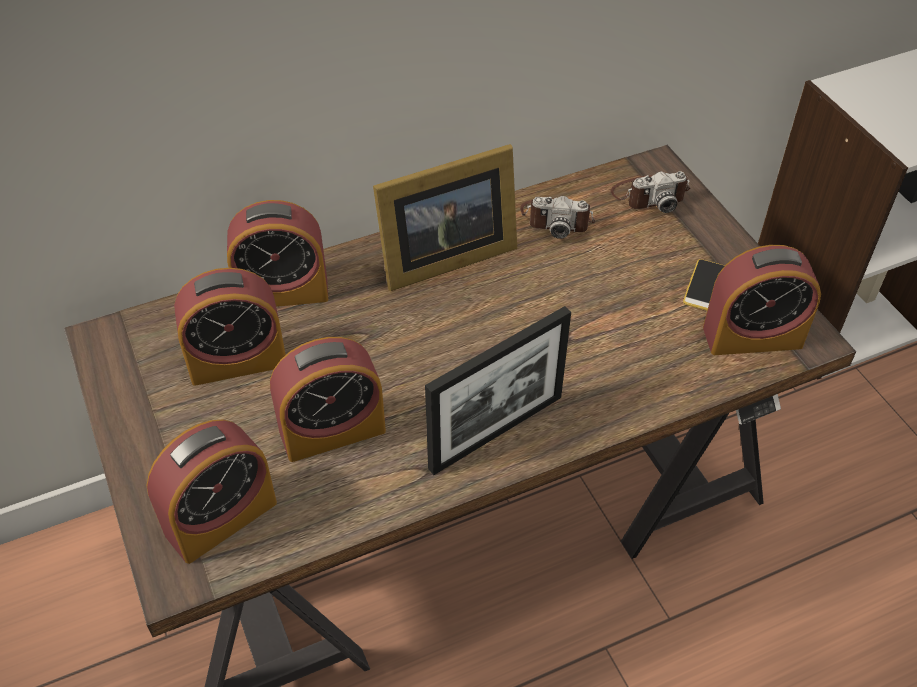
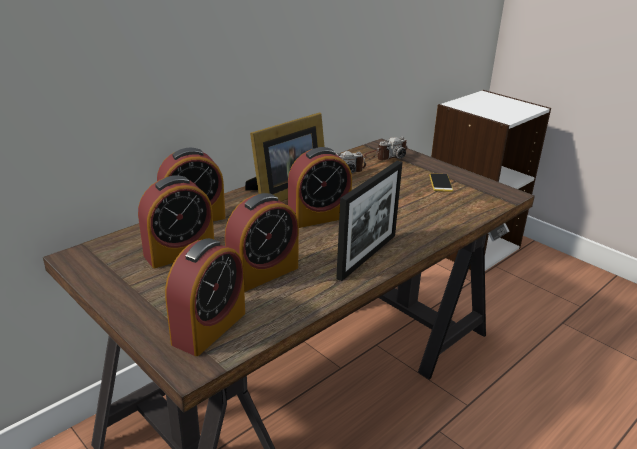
camera: 20 degrees left, 20 degrees down
(752, 337) = (479, 197): alarm clock -> alarm clock (319, 217)

